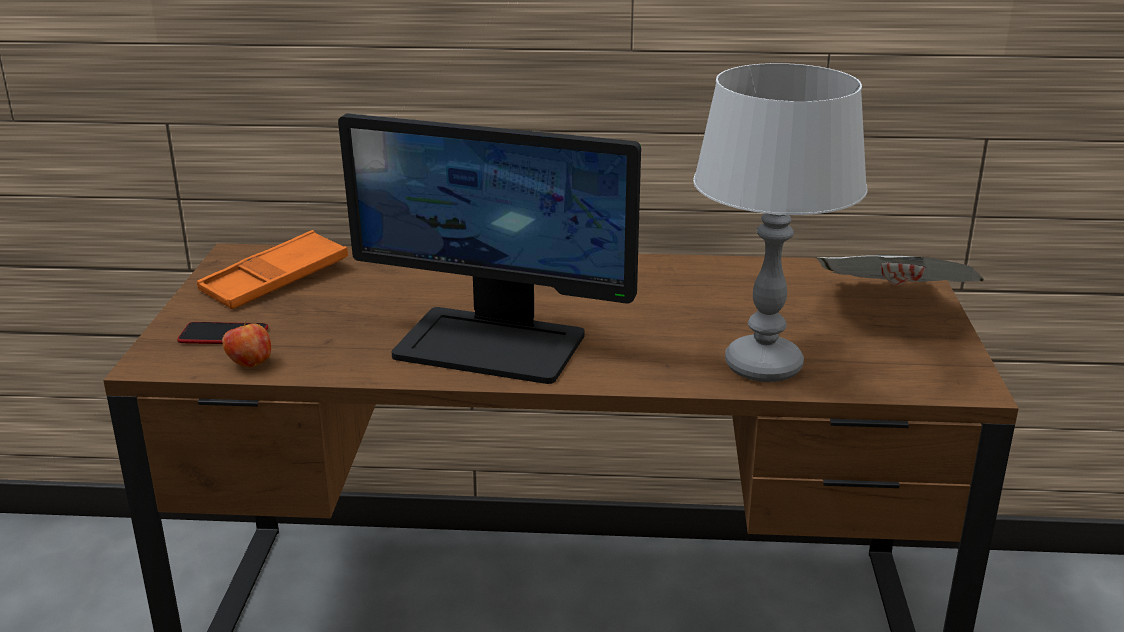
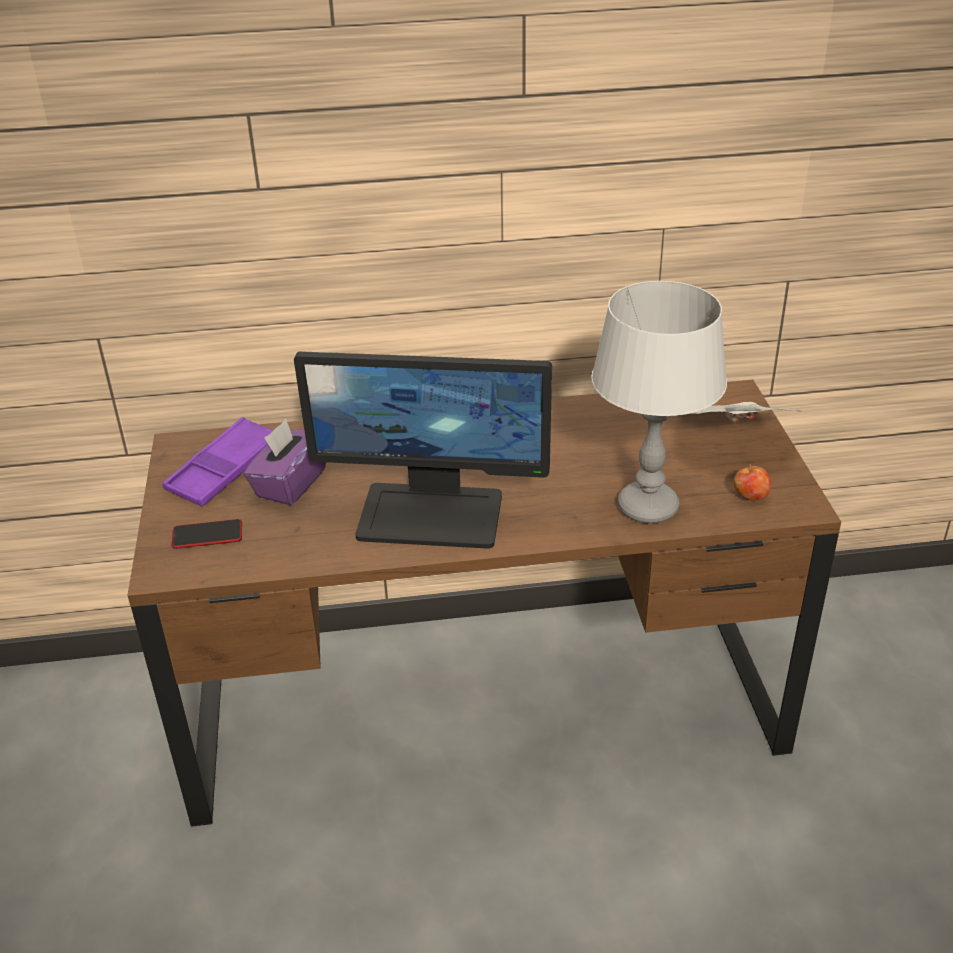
camera: 10 degrees left, 10 degrees up
(250, 364) = (243, 562): apple -> apple (750, 497)
(275, 280) = (225, 469): orange tray -> purple tray
(341, 299) = (290, 483): none -> purple tissue box

